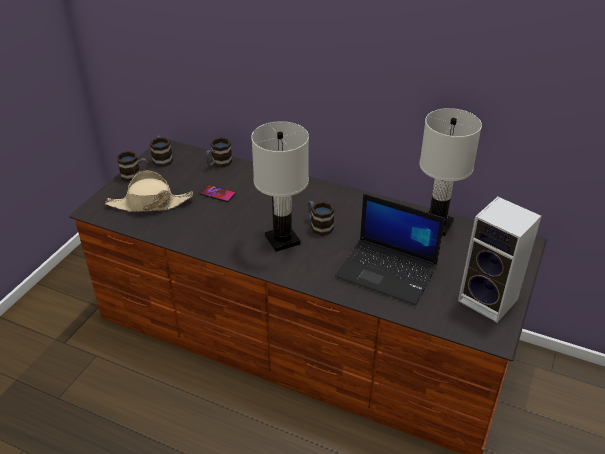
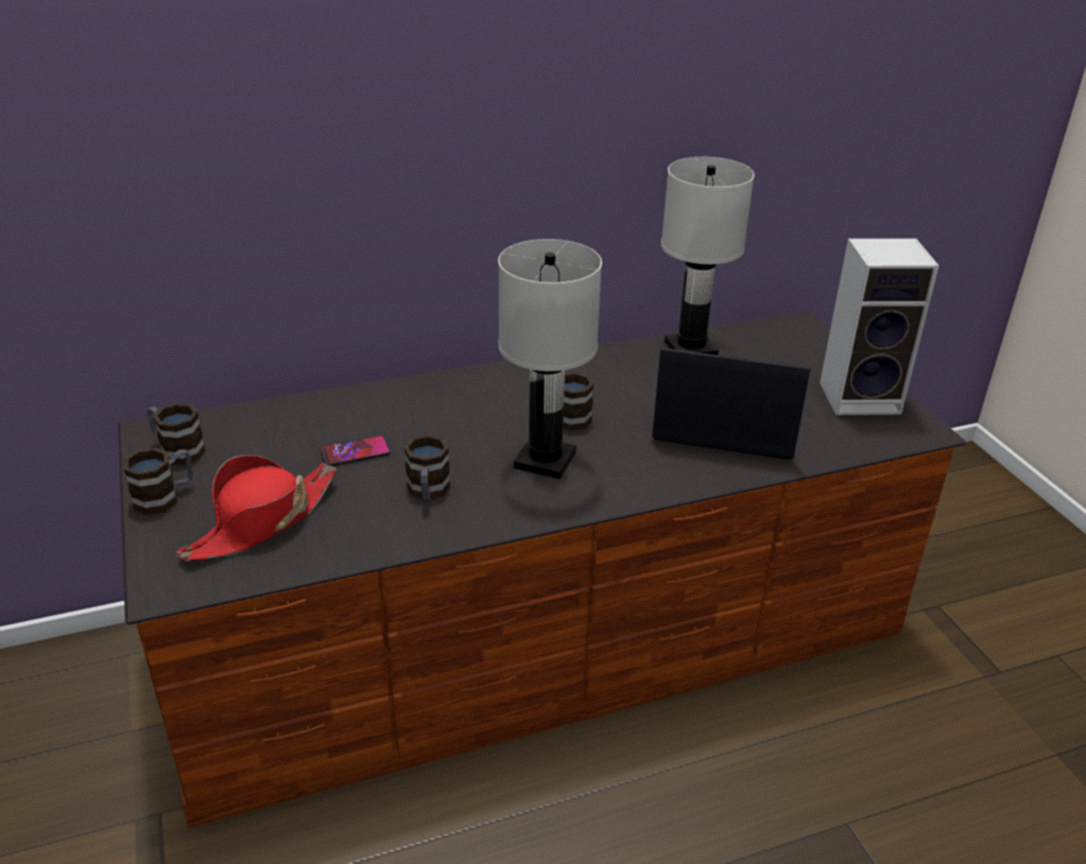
camera: 45 degrees left, 5 degrees down
(149, 204) = (262, 522): beige hat -> red hat
(218, 163) = (289, 412): mug -> mug (427, 492)
(388, 271) = (723, 425): laptop -> laptop turned 150 degrees counterclockwise

